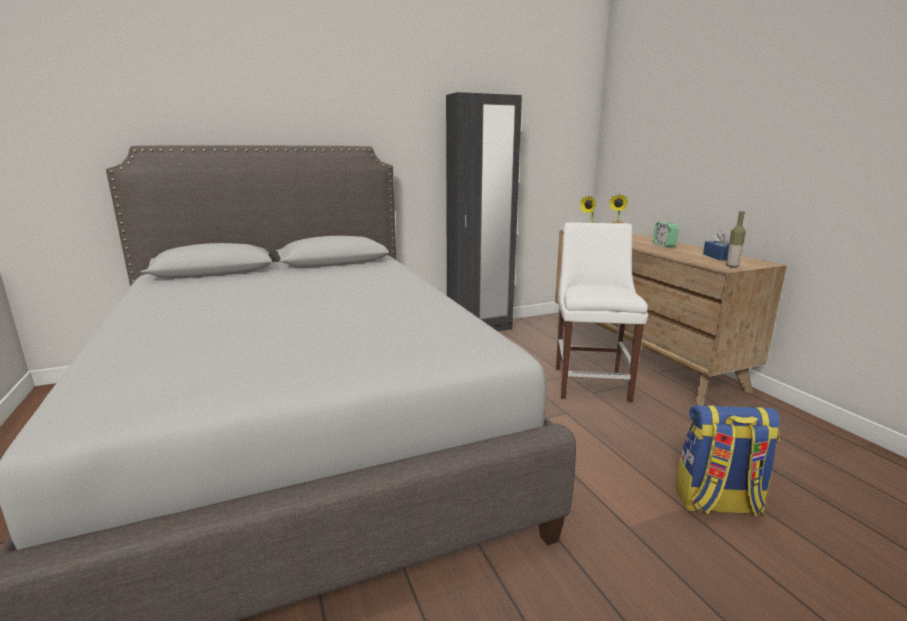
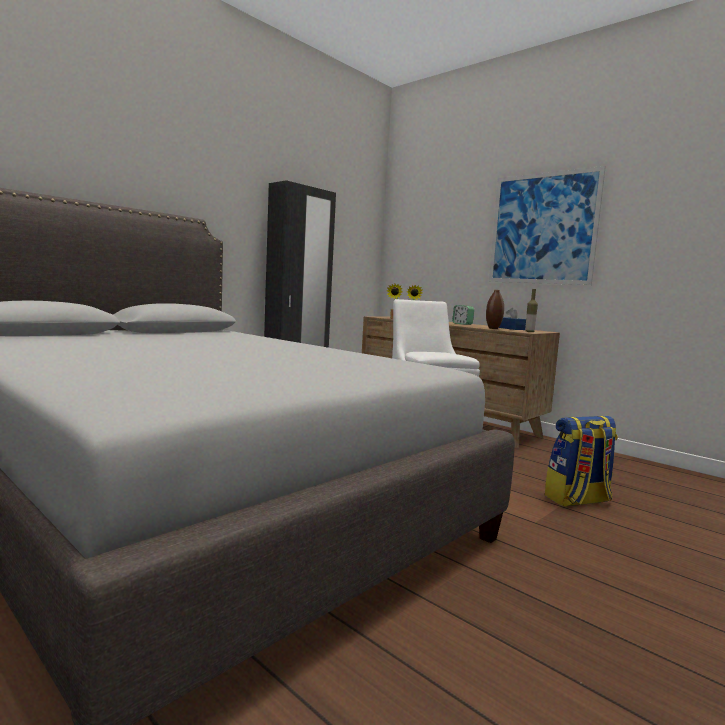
camera: 25 degrees left, 10 degrees down
(689, 258) = (493, 328): none -> brown vase
(780, 122) = (542, 228): none -> picture

